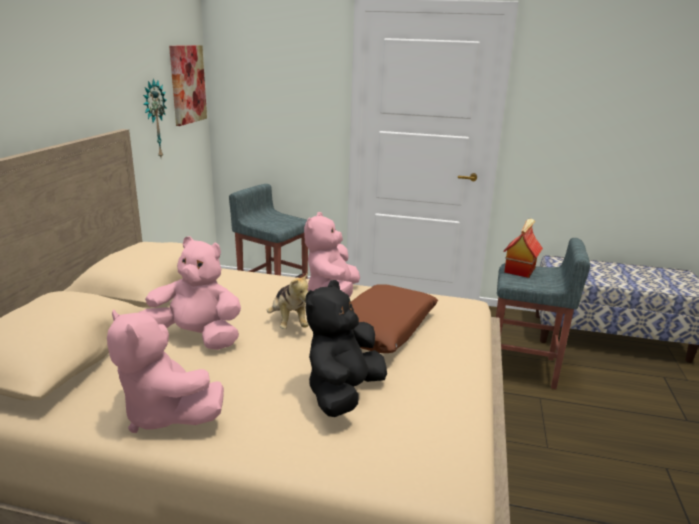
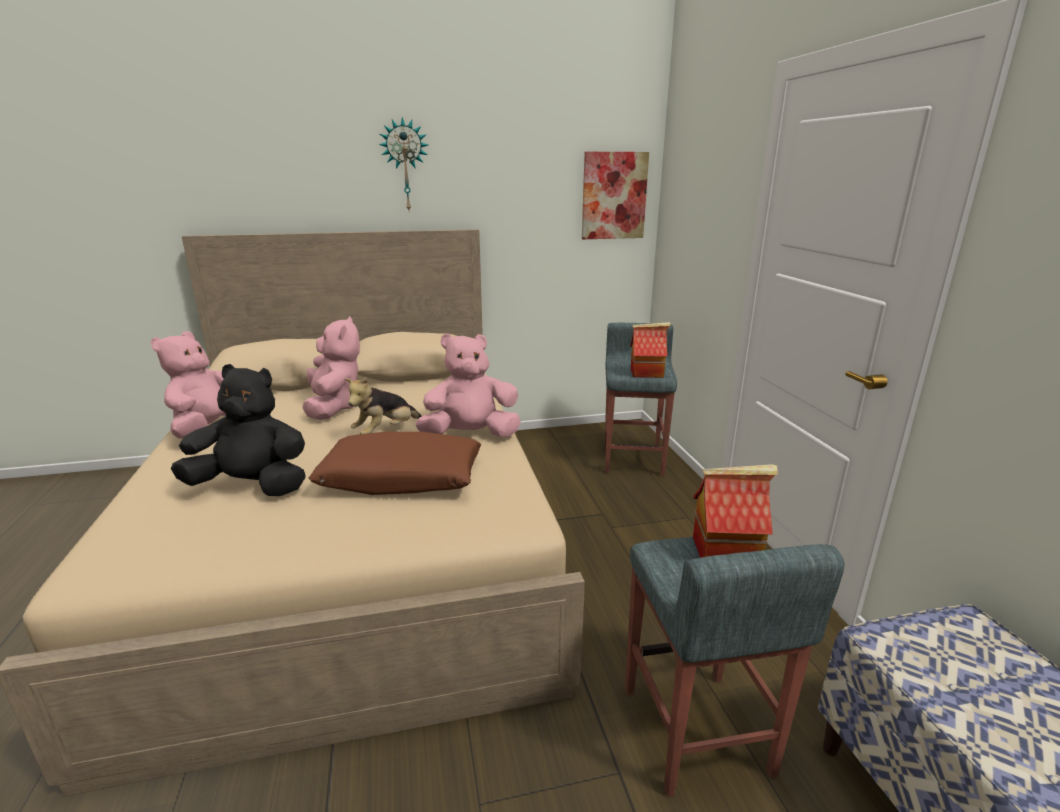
camera: 65 degrees right, 0 degrees up
(154, 119) = (542, 227): wall clock -> wall clock (405, 166)
(287, 222) = (647, 373): none -> toy house

